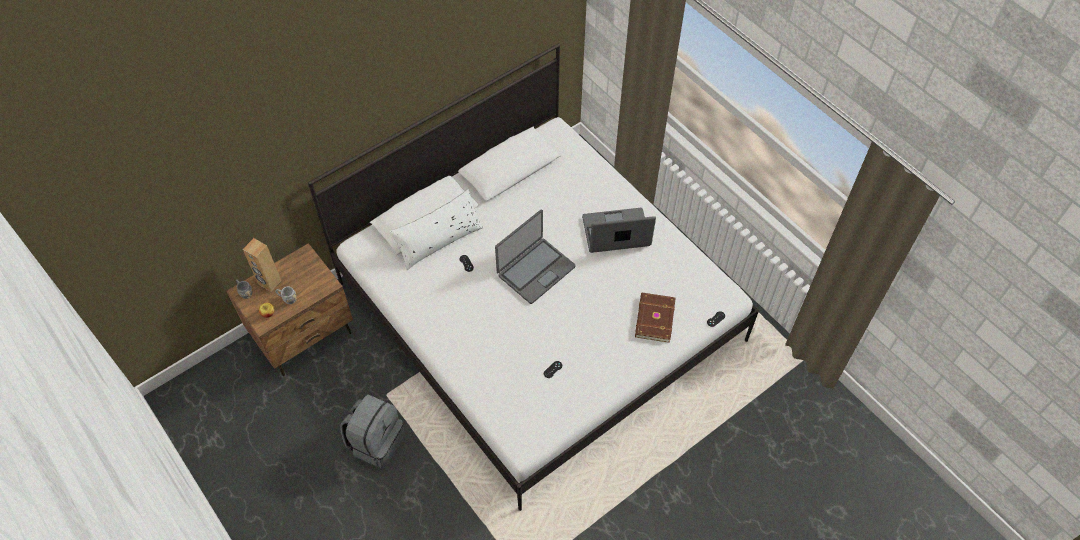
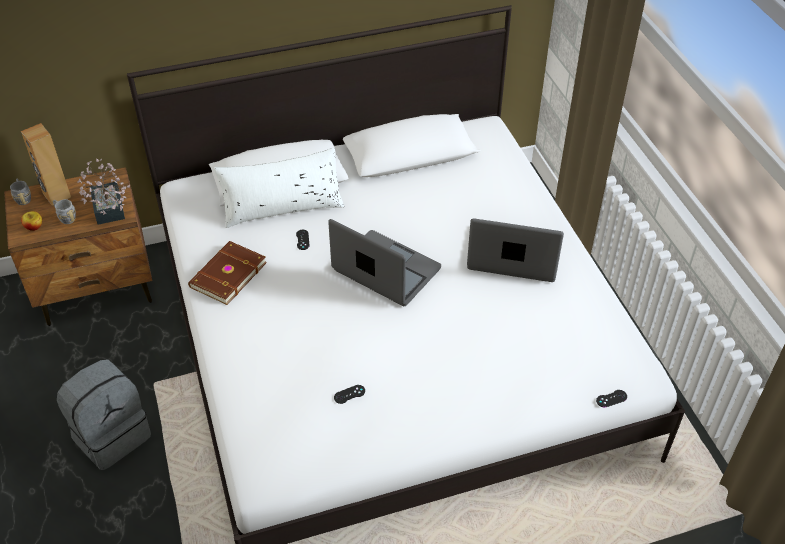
camera: 20 degrees right, 10 degrees down
(317, 284) = (109, 212): none -> potted plant
(535, 270) = (385, 270): laptop -> laptop turned 120 degrees counterclockwise
(653, 319) = (520, 372): brown book -> brown book (226, 274)

